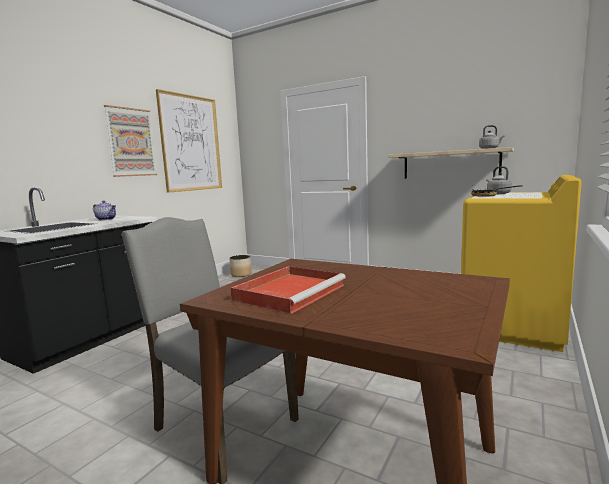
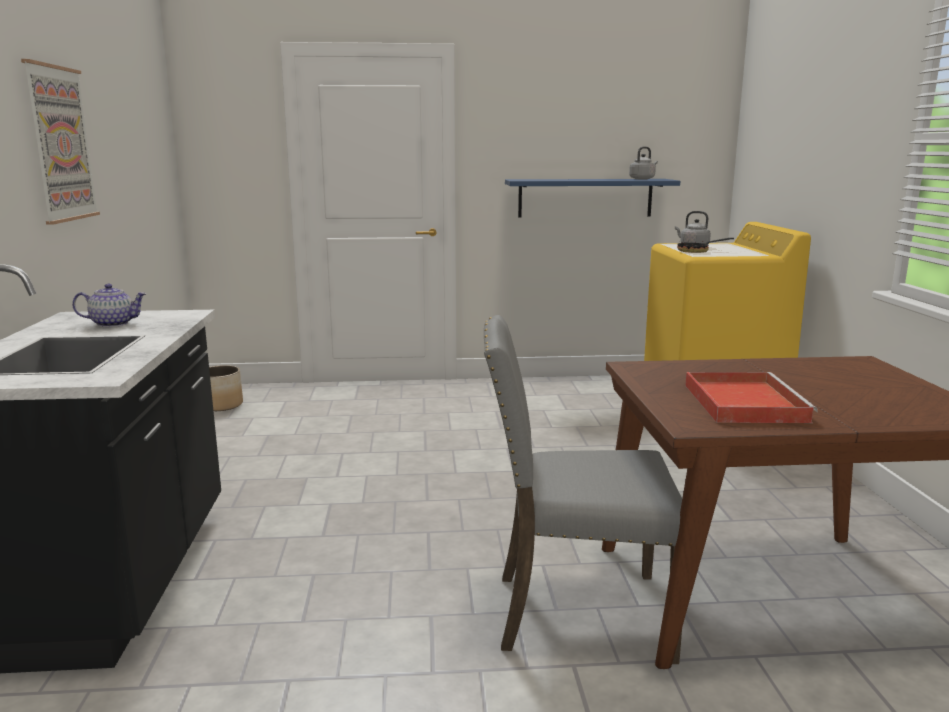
camera: 35 degrees left, 5 degrees up
(191, 143) = (127, 141): picture -> none
(450, 164) = (585, 198): beige shelf -> blue shelf

